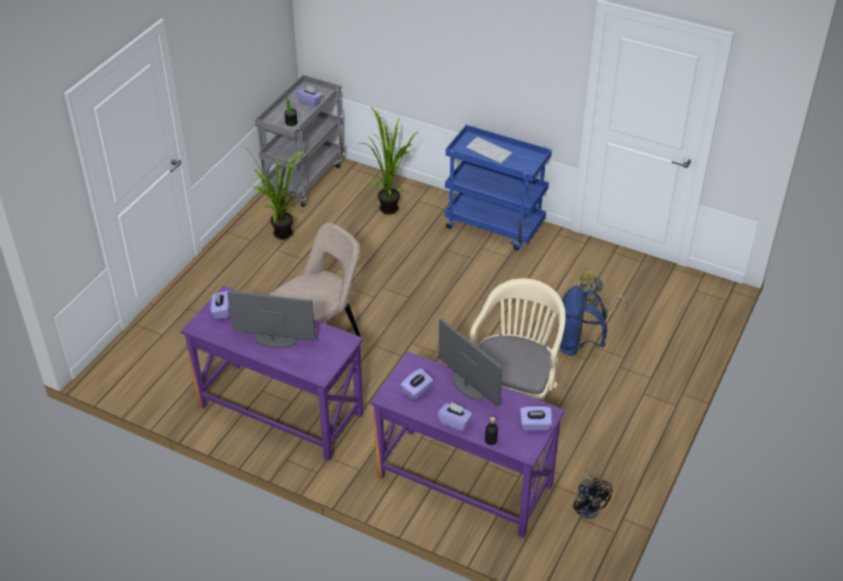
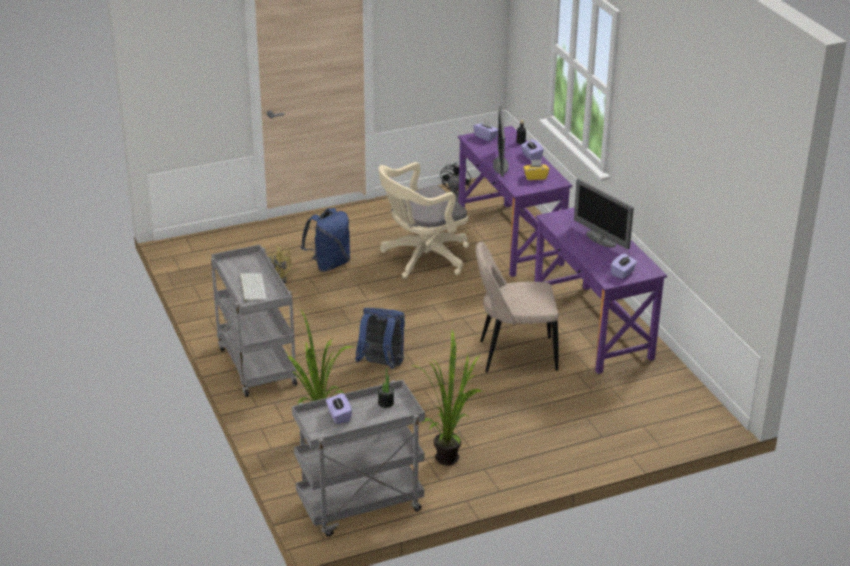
camera: 140 degrees left, 10 degrees down
(410, 275) = (381, 365): none -> blue backpack
(417, 391) = (535, 177): purple tissue box -> yellow tissue box
(495, 226) = (255, 365): blue cart -> grey cart

